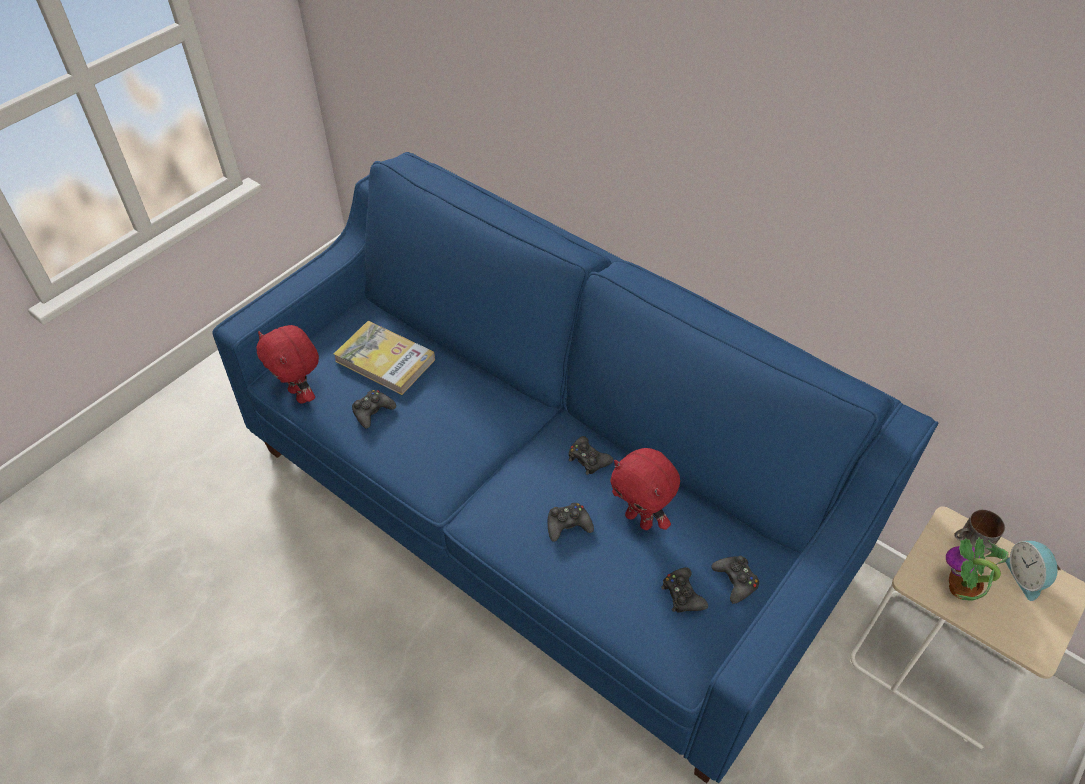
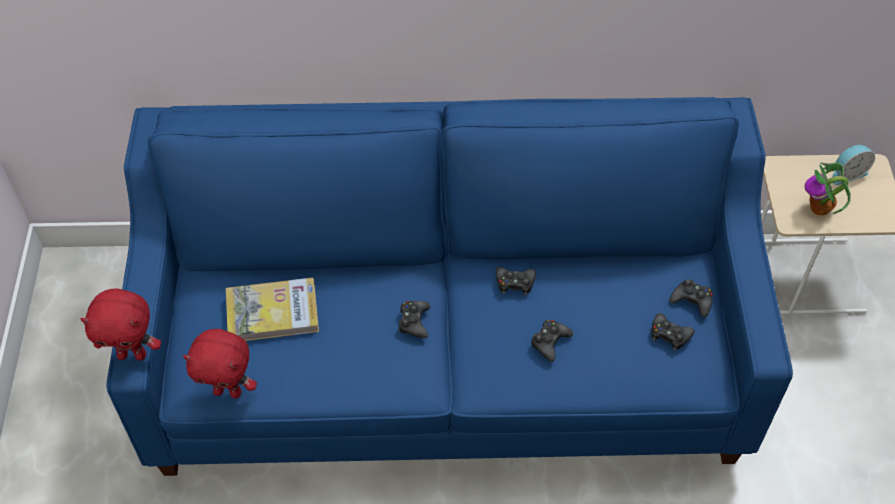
camera: 40 degrees left, 5 degrees up
(372, 412) = (310, 362): black game controller -> black game controller (414, 322)
(640, 520) = (593, 302): red plush toy -> red plush toy (133, 354)
(971, 542) = (800, 171): mug -> none
(1026, 577) = (847, 173): alarm clock -> alarm clock turned 60 degrees counterclockwise

